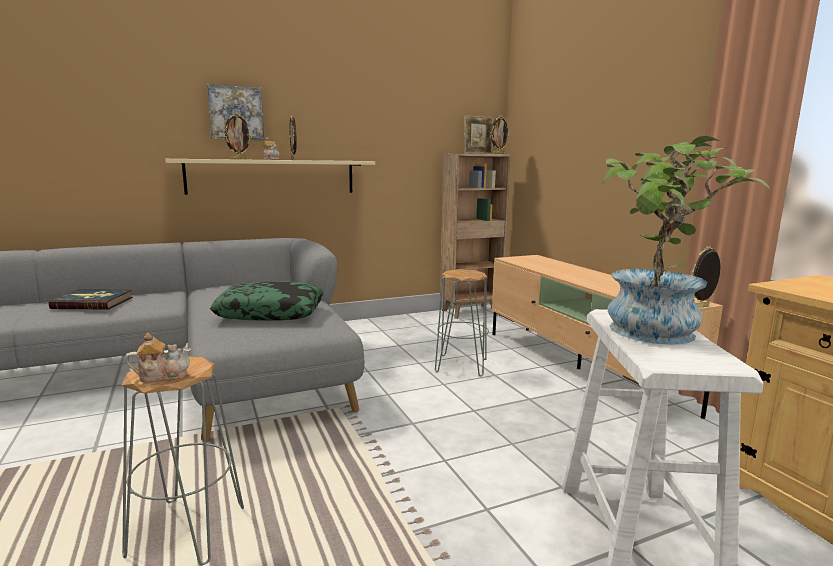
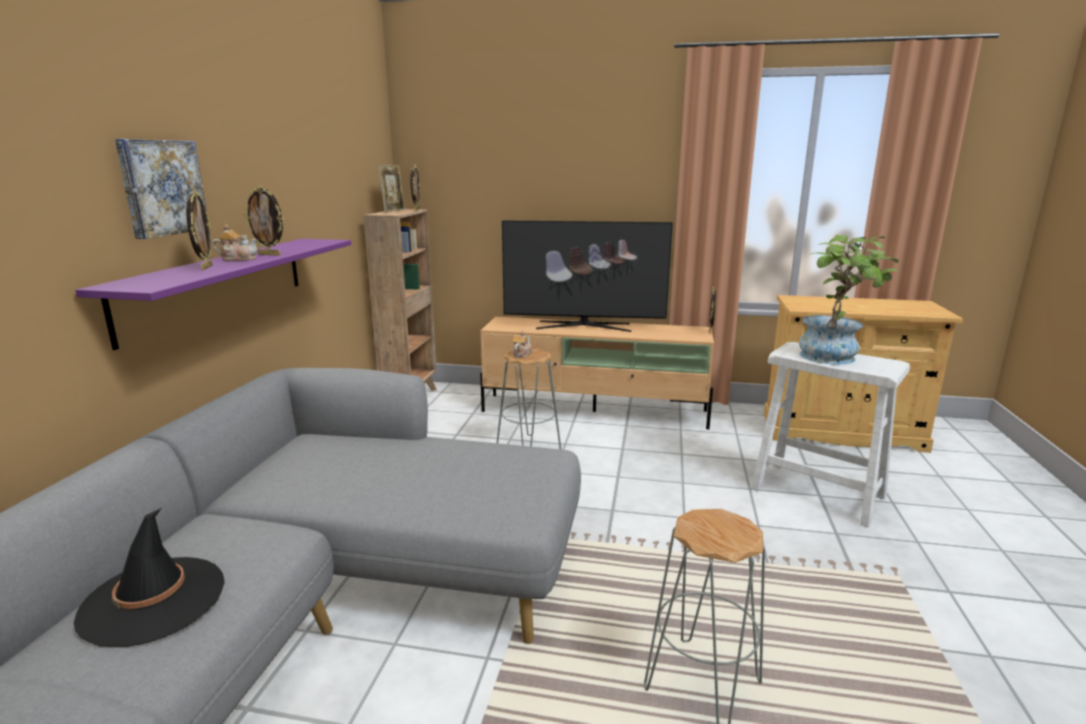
camera: 55 degrees left, 5 degrees up
(93, 303) = (153, 600): book -> black hat
(162, 376) = (737, 534): teapot -> teapot (521, 354)
(271, 312) = (457, 469): pillow -> none
(272, 176) = (218, 285): beige shelf -> purple shelf
(580, 273) = (583, 326): none -> television

